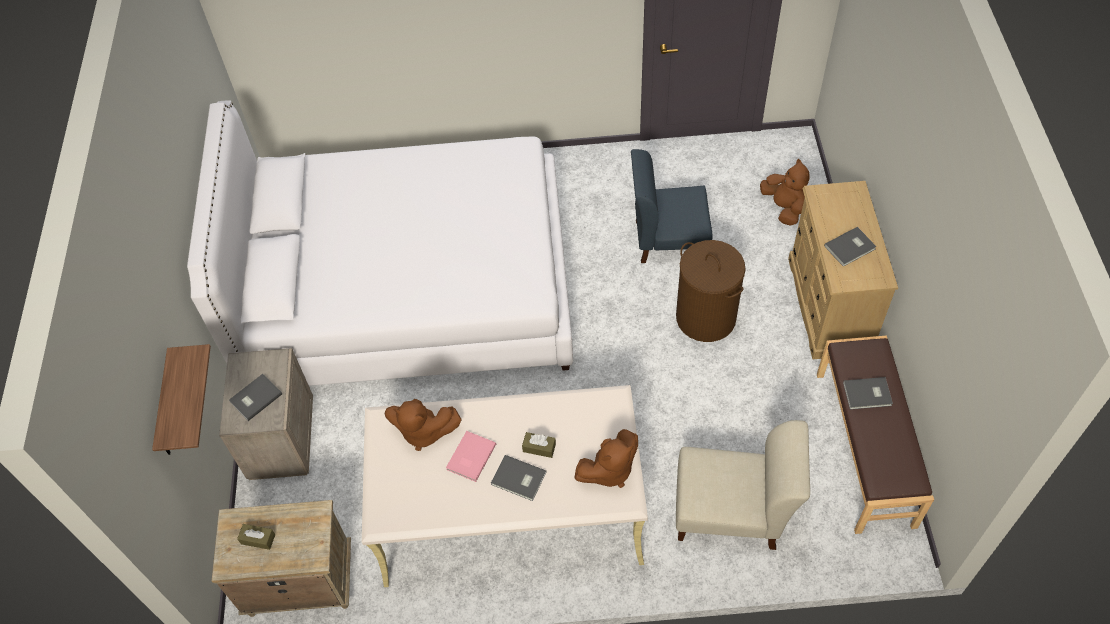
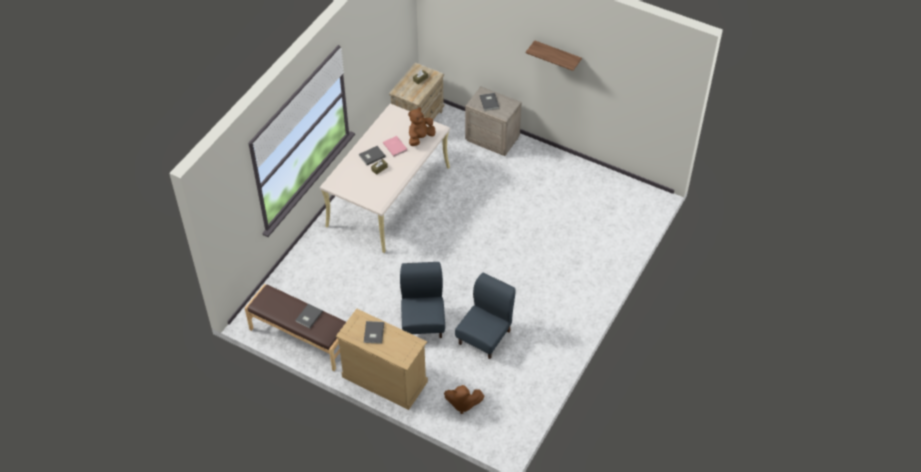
camera: 120 degrees right, 5 degrees down
(166, 407) = (471, 38): shelf -> shelf (557, 56)
(409, 291) = (540, 215): white bed -> none
(609, 470) = (349, 184): brown plush toy -> none
(705, 317) = (423, 322): brown laundry basket -> blue chair
(732, 512) = (318, 269): beige chair -> none

